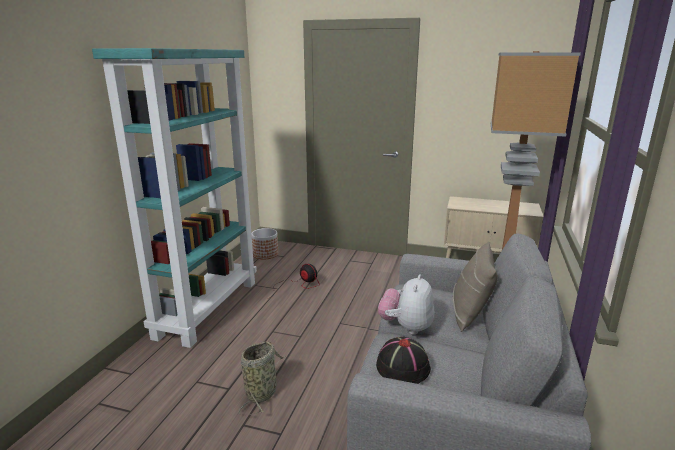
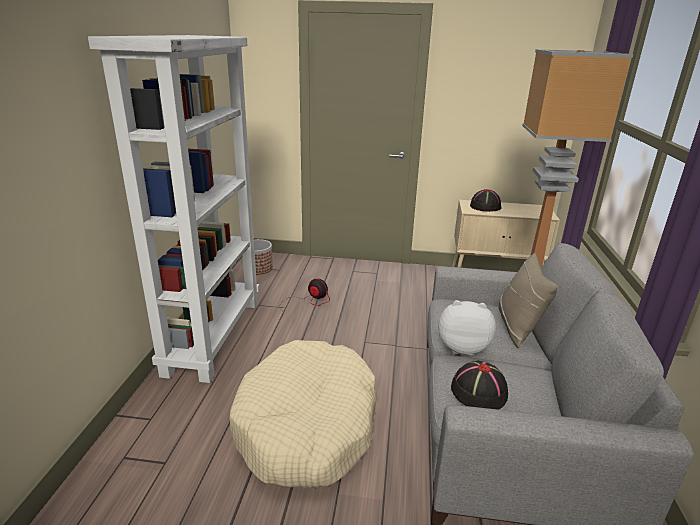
camera: 10 degrees left, 5 degrees up
(208, 308) = (213, 335): turquoise bookcase -> white bookcase
(262, 392) = (307, 426): basket -> beige dog bed
(406, 327) = (462, 347): plush toy -> plush toy turned 90 degrees clockwise
(473, 203) = (485, 207): none -> black hat

